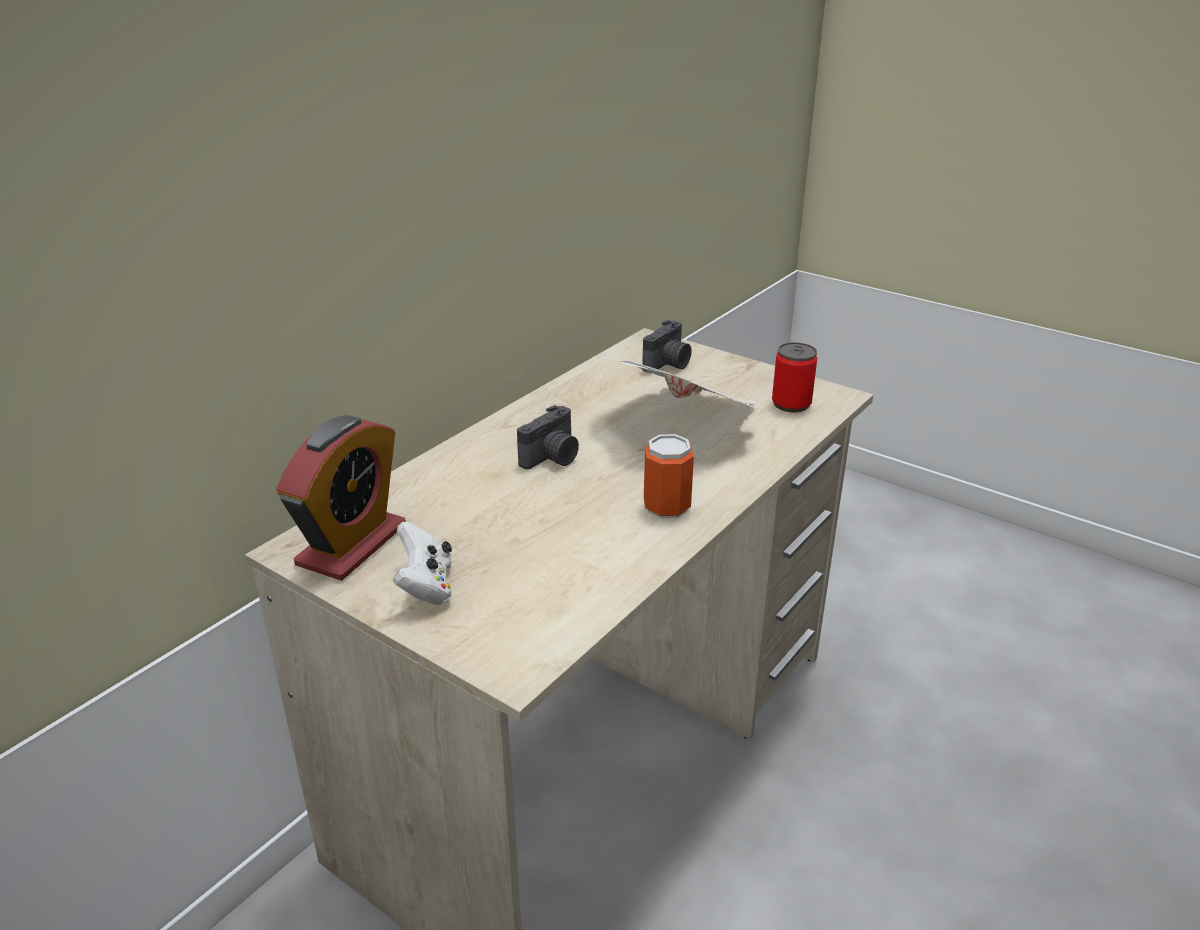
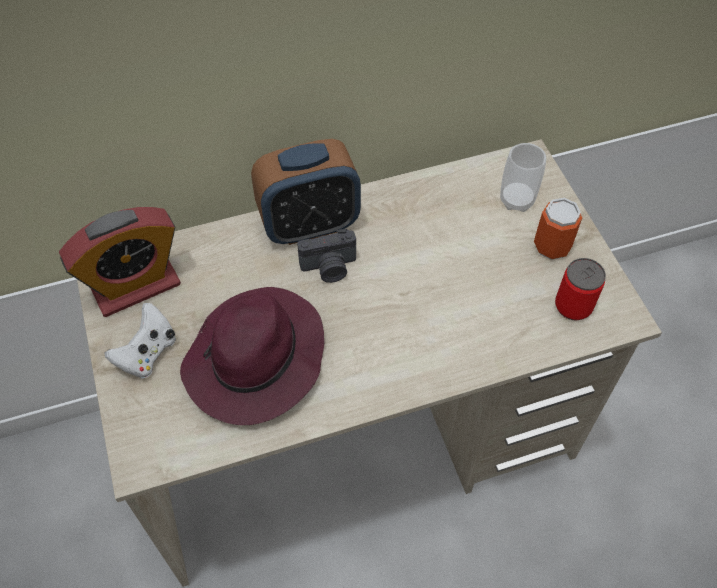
camera: 35 degrees right, 25 degrees up
(498, 439) = (309, 225): none -> alarm clock
(554, 544) = (255, 361): none -> purple hat
(666, 506) = (363, 369): can -> can (552, 246)
(668, 364) = (516, 200): camera -> cup
(684, 423) = (462, 282): newspaper -> none

